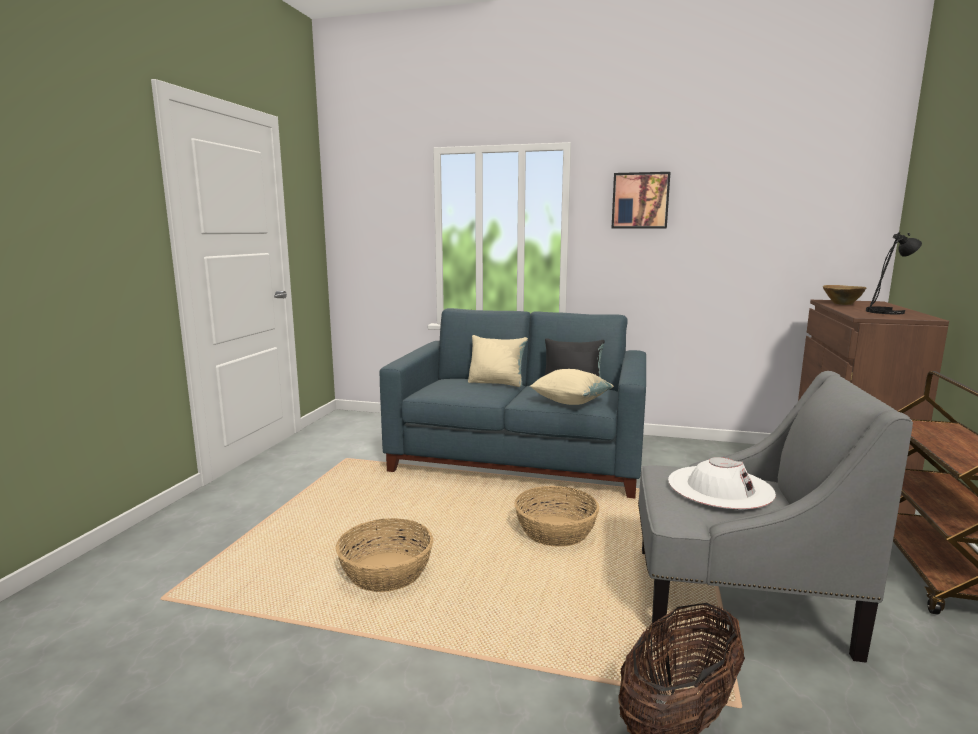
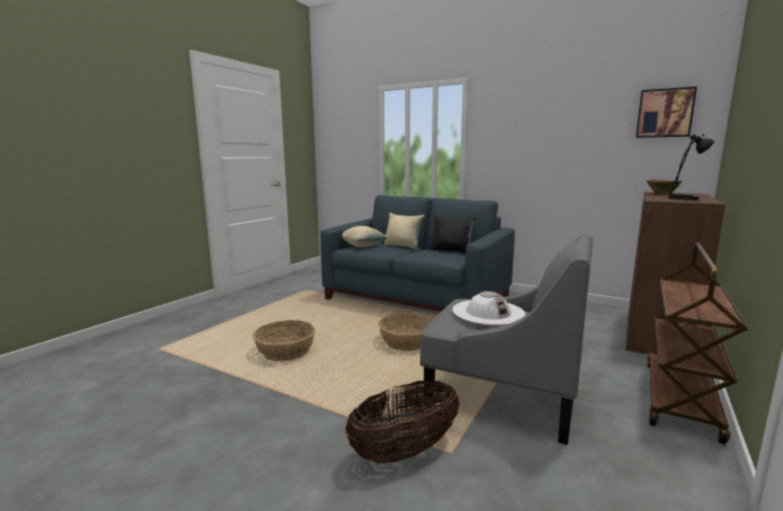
camera: 15 degrees right, 0 degrees up
(570, 402) = (438, 258): beige pillow -> beige pillow (363, 246)
(640, 200) = (516, 118): picture -> picture (665, 113)

